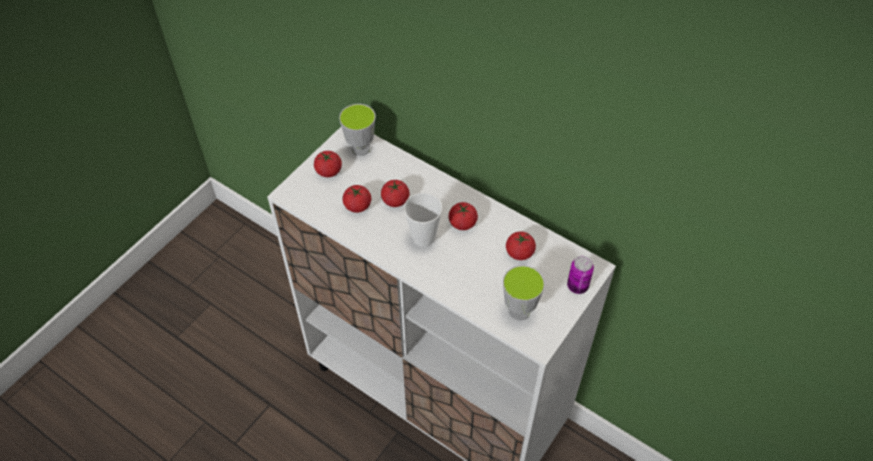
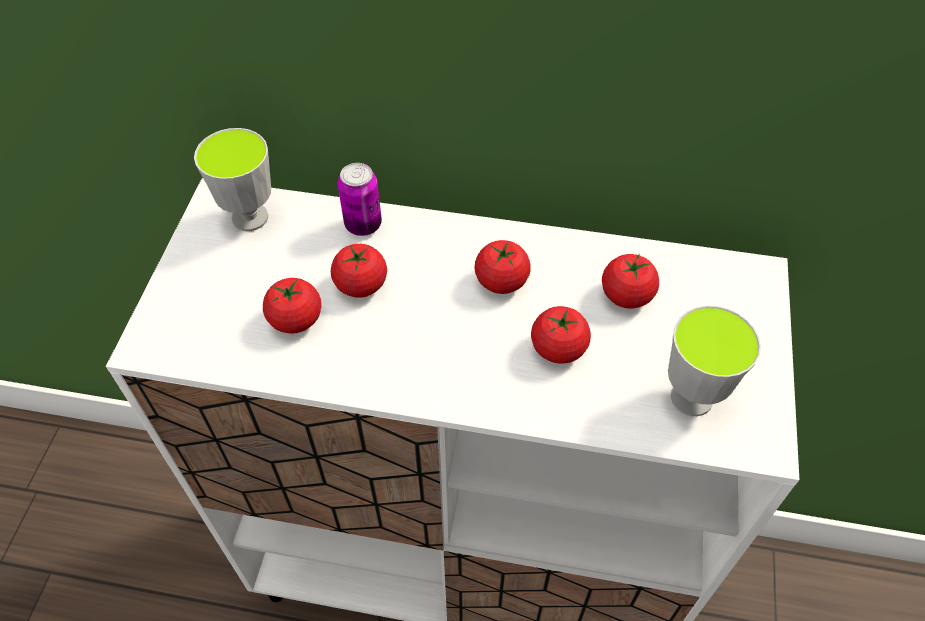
camera: 25 degrees left, 0 degrees up
(328, 171) = (209, 276): tomato -> tomato (558, 348)
(423, 237) = (448, 332): cup -> none
(577, 286) = (754, 315): can -> can (363, 225)

